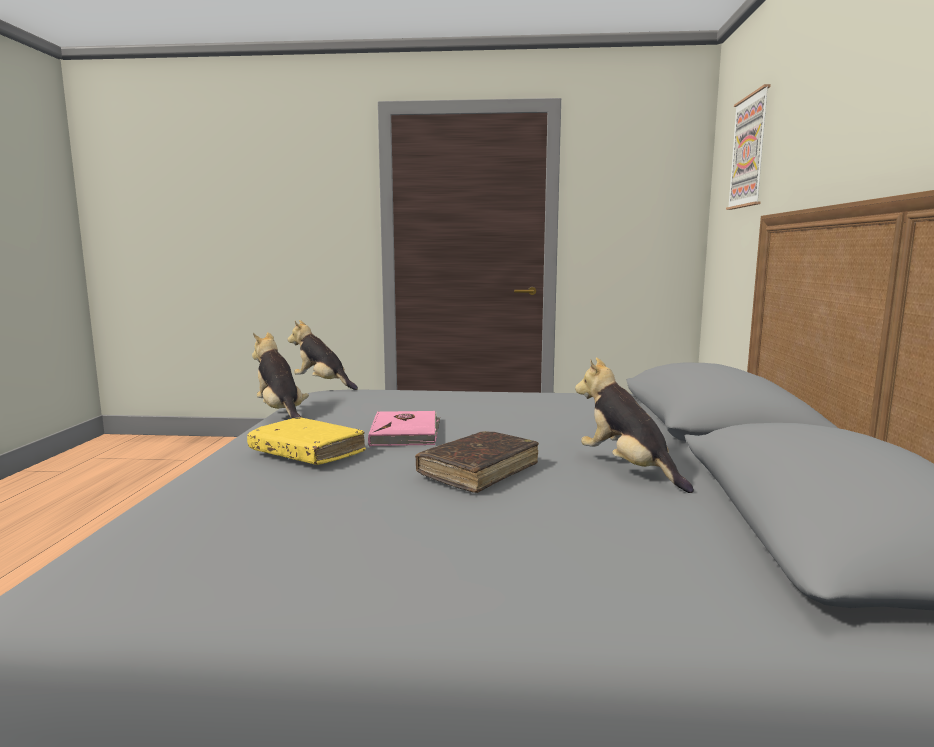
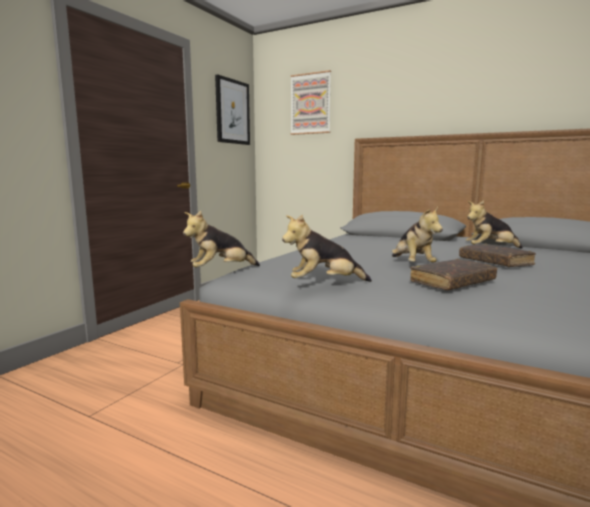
camera: 65 degrees left, 0 degrees up
(307, 452) = (452, 282): yellow book -> brown book
(406, 432) = (412, 264): pink book -> plush toy
(647, 181) = (232, 112): none -> picture

